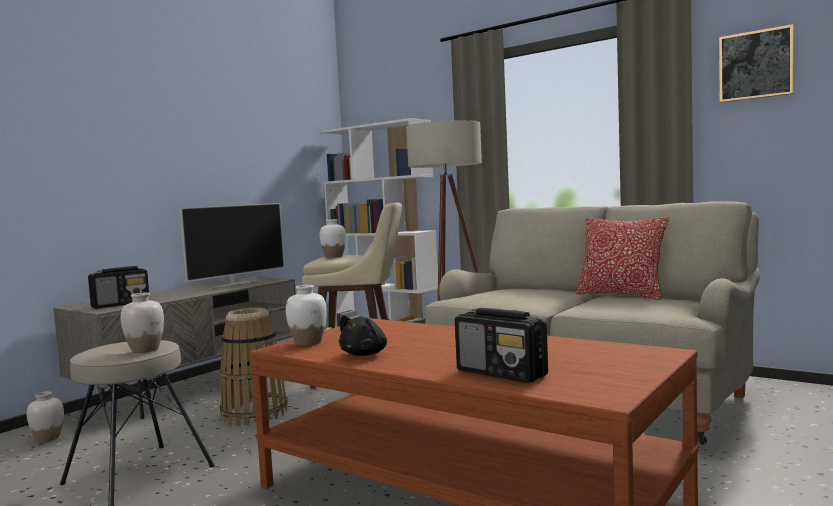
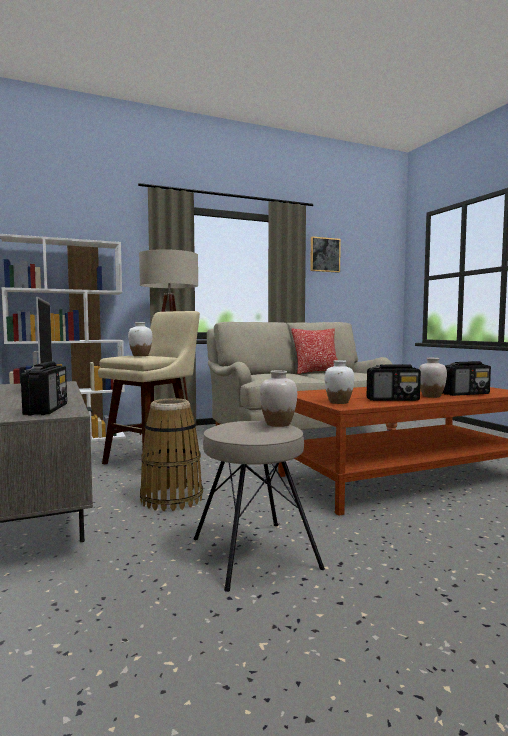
camera: 60 degrees left, 0 degrees up
(47, 438) = (41, 598): white vase -> white vase (431, 396)
(365, 354) = (393, 399): black plush toy -> radio

